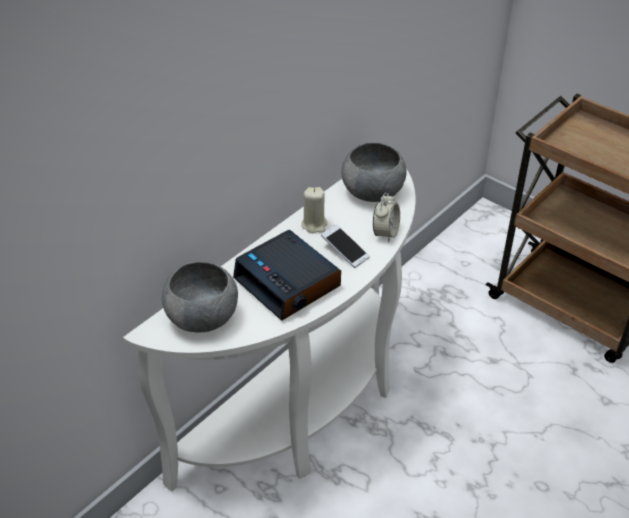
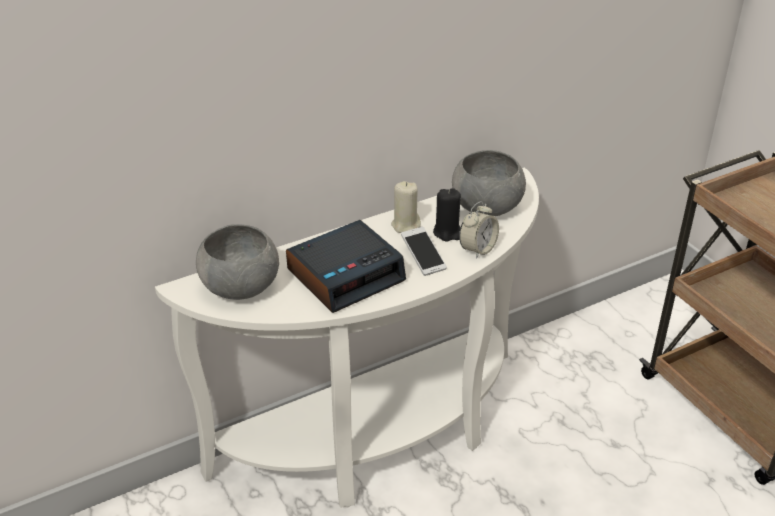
camera: 20 degrees right, 5 degrees down
(288, 283) = (346, 274): alarm clock -> alarm clock turned 105 degrees counterclockwise
(353, 223) = (447, 232): none -> black candle

